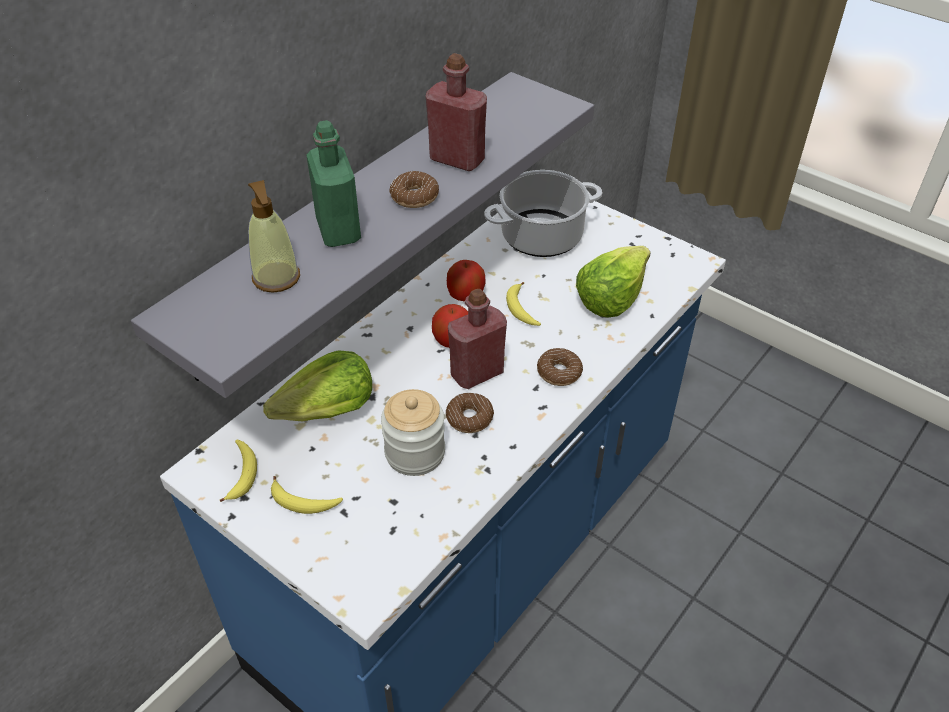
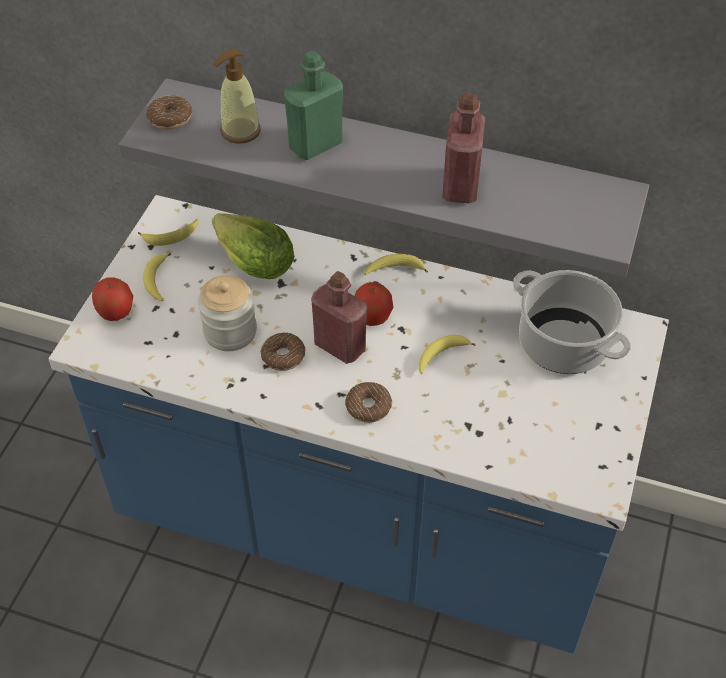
camera: 70 degrees right, 5 degrees up
(400, 311) = (394, 269): none -> banana
(414, 196) = (386, 176): donut -> donut (170, 118)
(465, 296) = (439, 309): apple -> apple (116, 312)
(611, 297) = (499, 424): lettuce -> none

